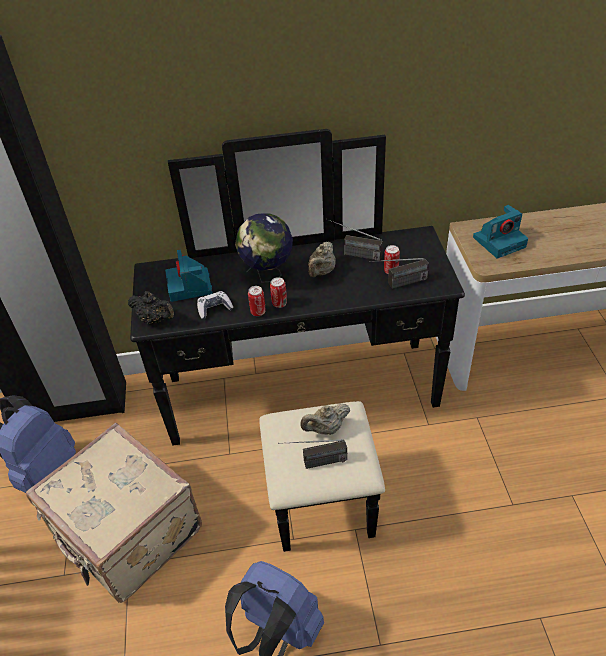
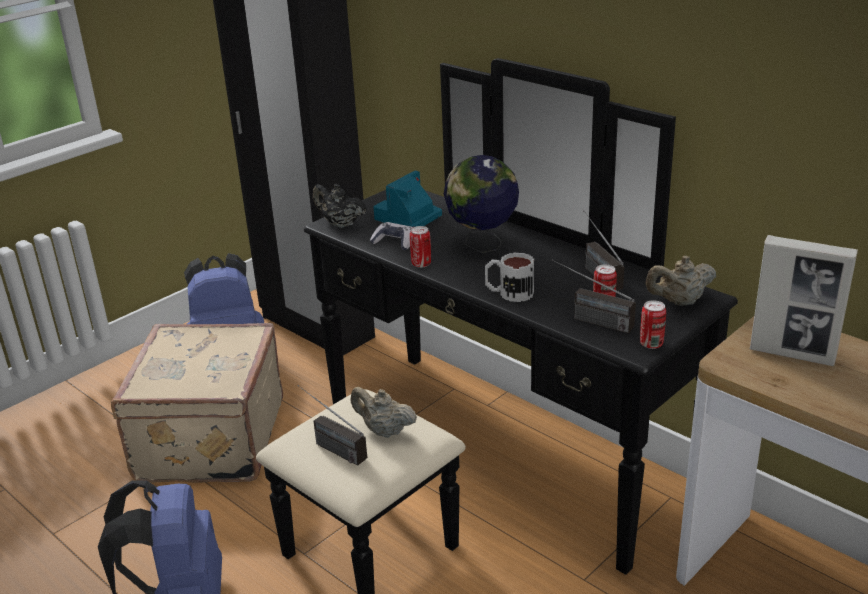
camera: 50 degrees right, 15 degrees down
(155, 320) = (340, 224): black teapot -> black teapot turned 135 degrees clockwise
(279, 303) = (450, 269): can -> can (651, 344)
(321, 272) = (534, 269): beige teapot -> beige teapot (679, 302)
(336, 296) = (509, 293): none -> mug
(499, 241) = (792, 354): camera -> picture frame

